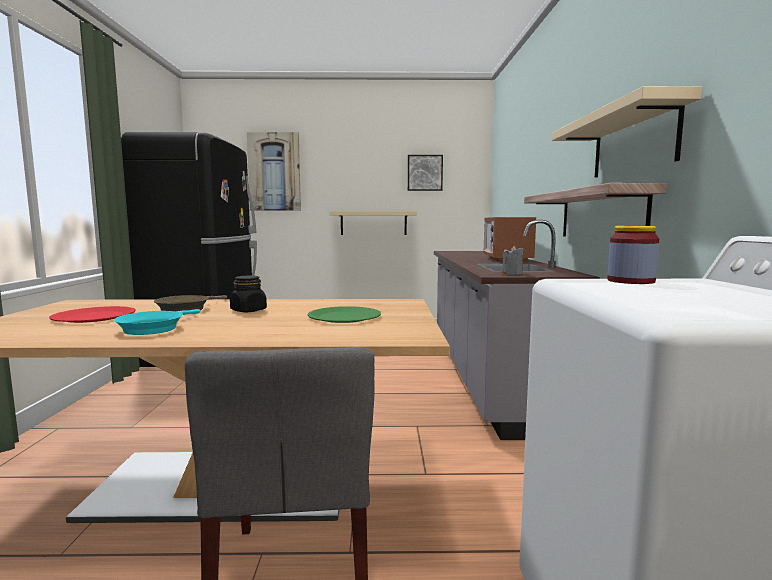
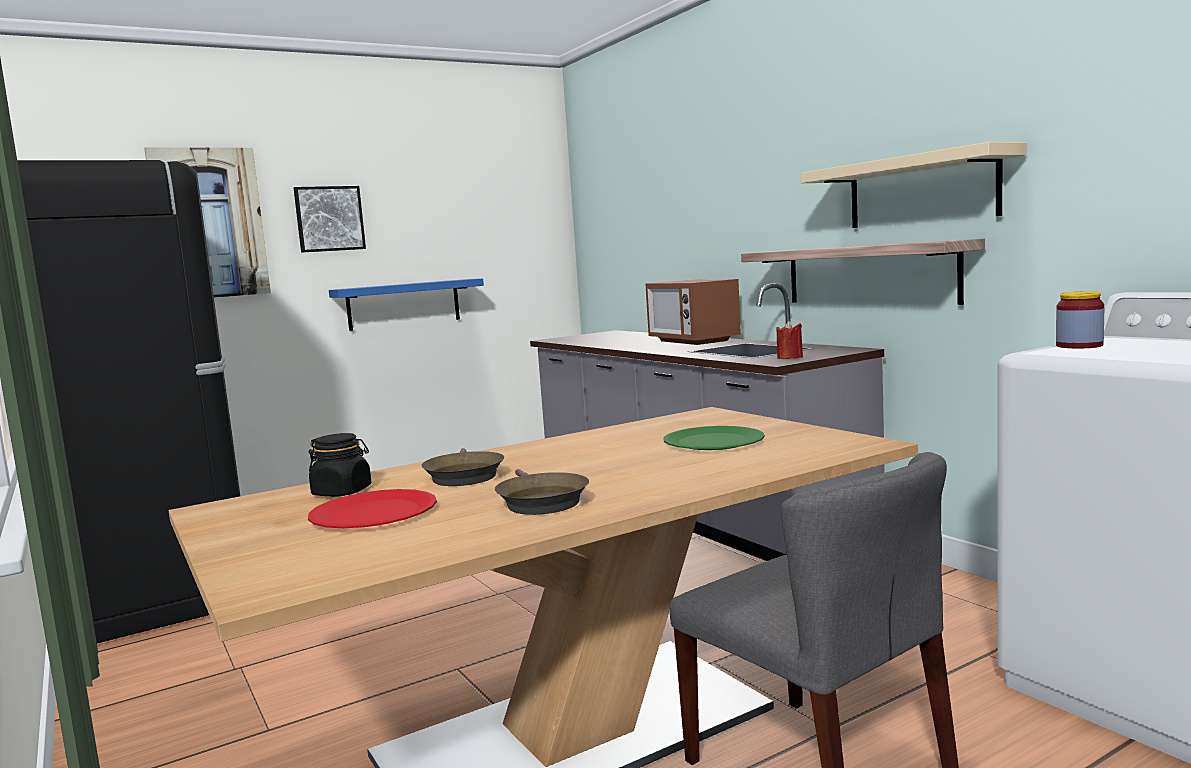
camera: 30 degrees left, 0 degrees up
(154, 328) = (540, 502): turquoise frying pan -> brown frying pan
(248, 310) = (564, 459): black jar -> black jar (342, 492)
(373, 223) = (404, 304): beige shelf -> blue shelf
(424, 173) = (477, 215): picture -> picture (329, 219)
(512, 274) = (790, 358): grey candle -> red candle

